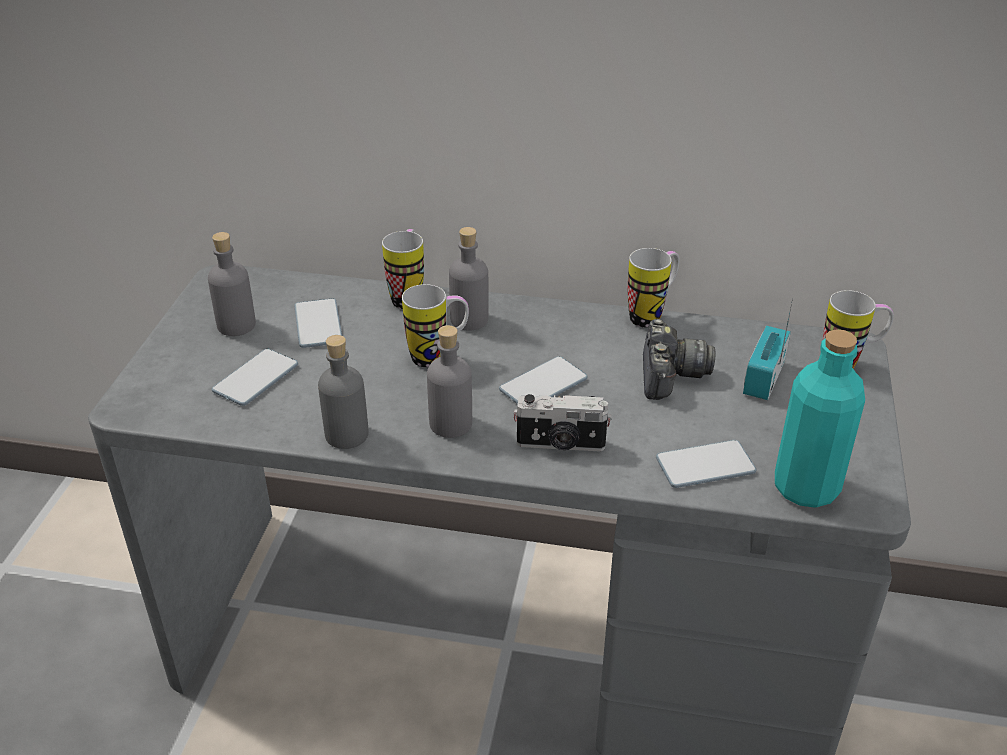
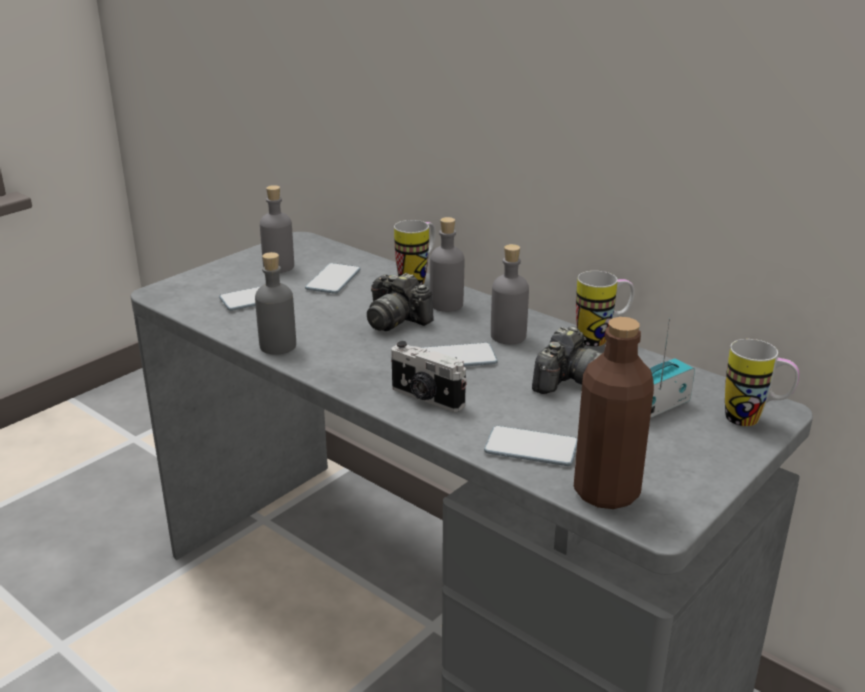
camera: 30 degrees right, 10 degrees down
(438, 357) = (396, 320): mug -> camera
(451, 424) = (358, 361): grey bottle -> grey bottle (508, 336)
(806, 488) = (606, 492): turquoise bottle -> brown bottle

